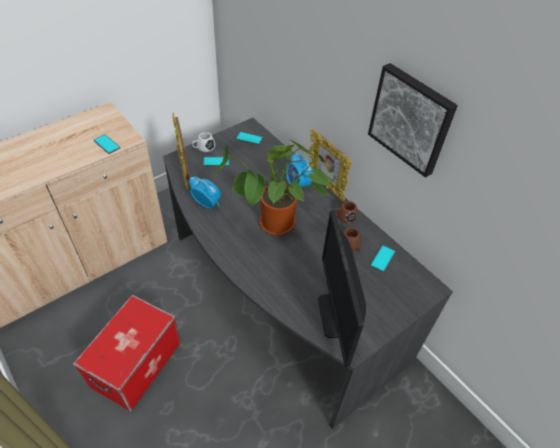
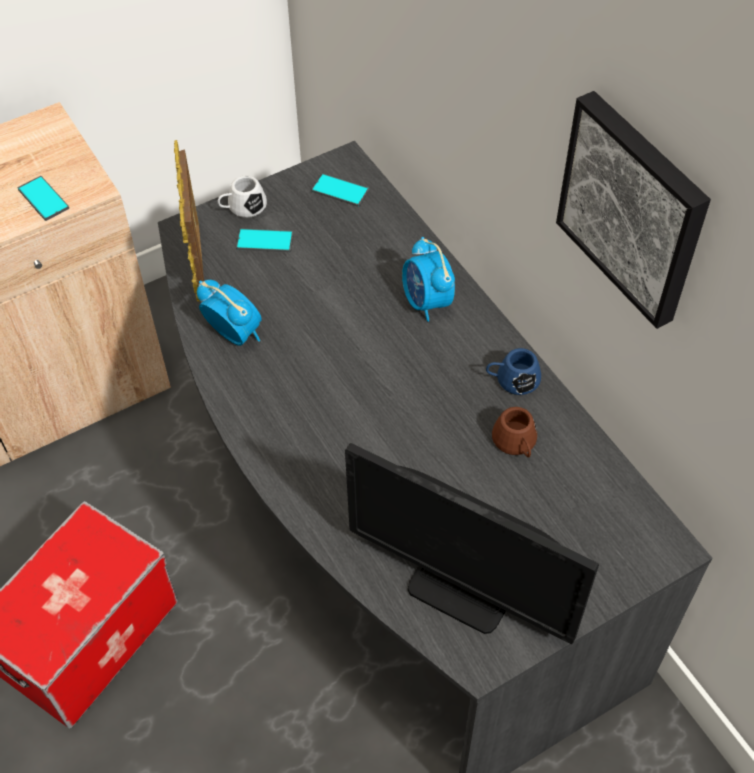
camera: 10 degrees right, 5 degrees up
(275, 226) = (365, 391): potted plant -> none
(325, 185) = (485, 306): picture frame -> none
(336, 315) = (461, 588): monitor -> monitor turned 60 degrees counterclockwise
(344, 217) = (512, 379): brown mug -> blue mug
(382, 258) = (577, 476): phone -> none

